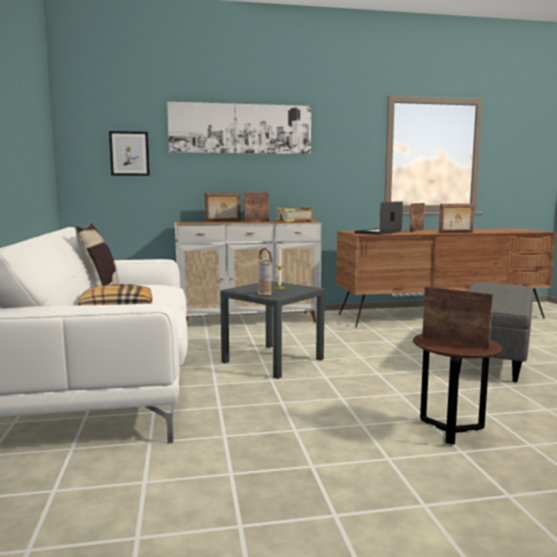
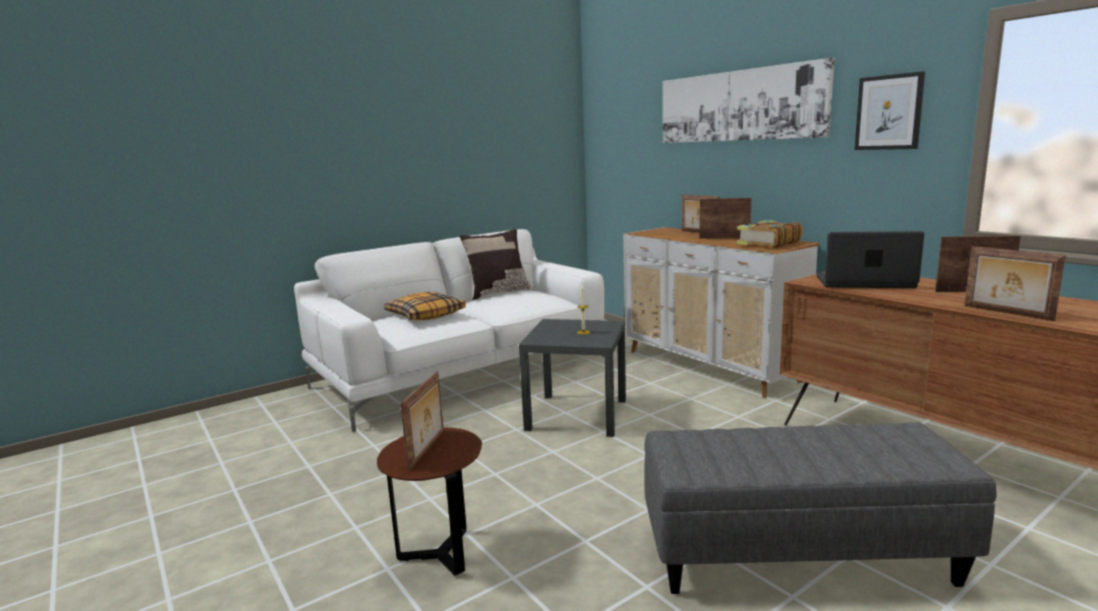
camera: 65 degrees right, 5 degrees up
(129, 153) = (633, 145): picture -> picture (888, 112)
(265, 294) = (540, 335): vase -> none

